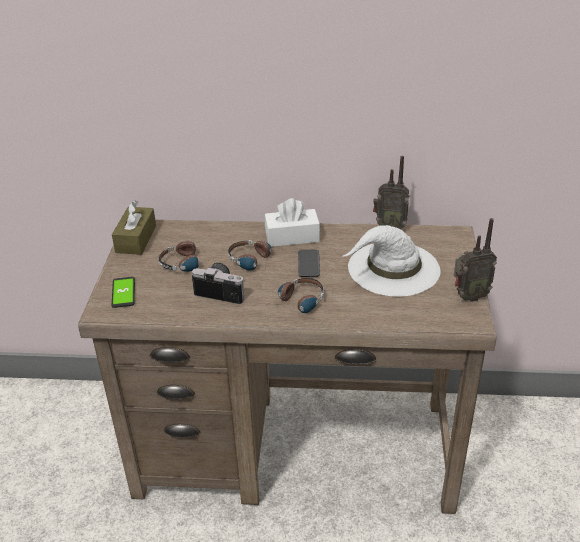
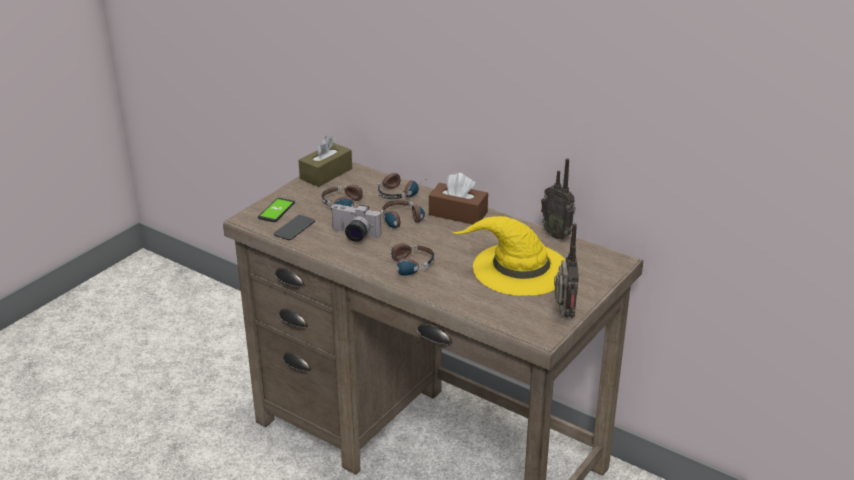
camera: 30 degrees right, 5 degrees down
(222, 233) = (401, 192): none -> headphones
(222, 290) = (353, 235): camera -> camera turned 150 degrees clockwise
(292, 237) = (458, 213): white tissue box -> brown tissue box
(308, 264) = (448, 240): phone -> phone (294, 228)
(392, 269) = (519, 269): white hat -> yellow hat
(468, 296) = (563, 315): radio -> radio turned 105 degrees counterclockwise

